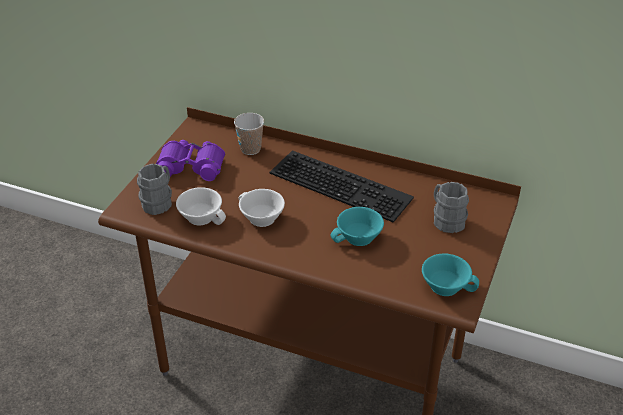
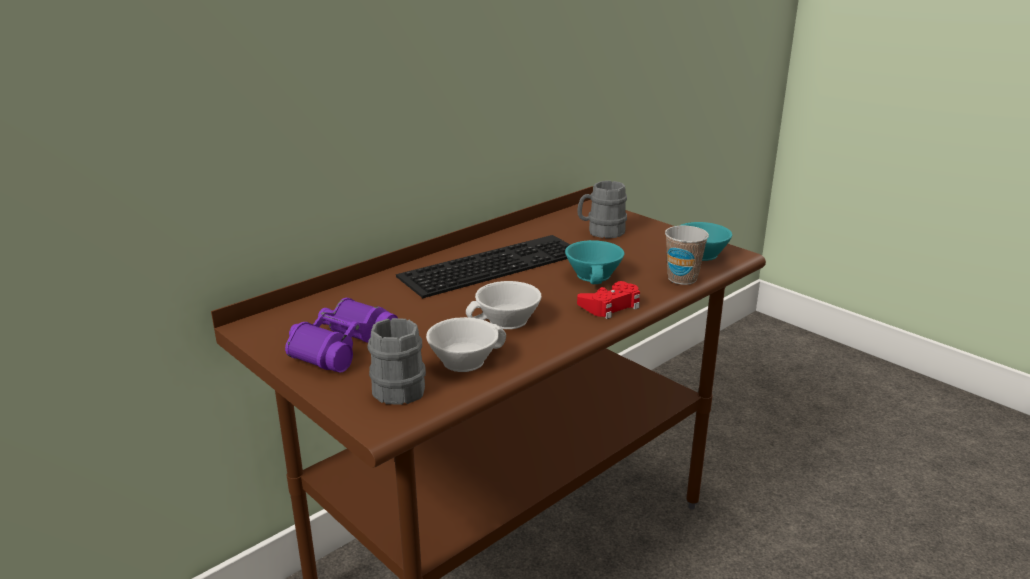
camera: 65 degrees left, 15 degrees down
(250, 149) = (356, 299): cup -> cup (682, 278)
(313, 258) = (610, 306): none -> red game controller

